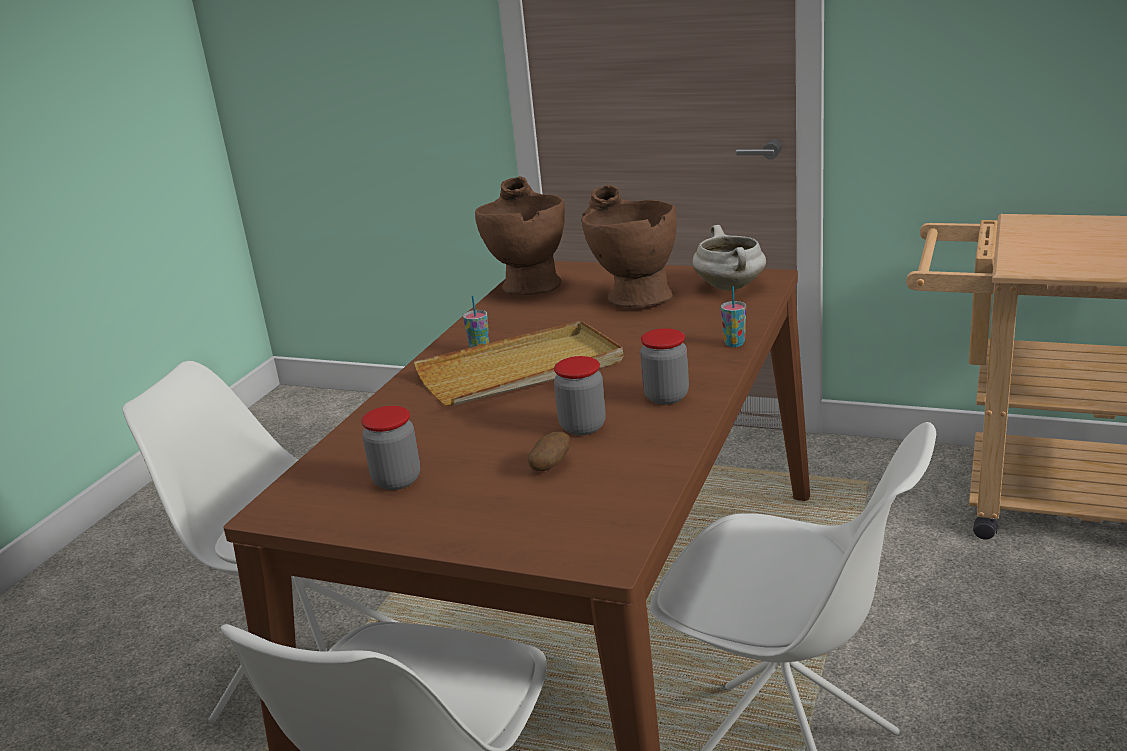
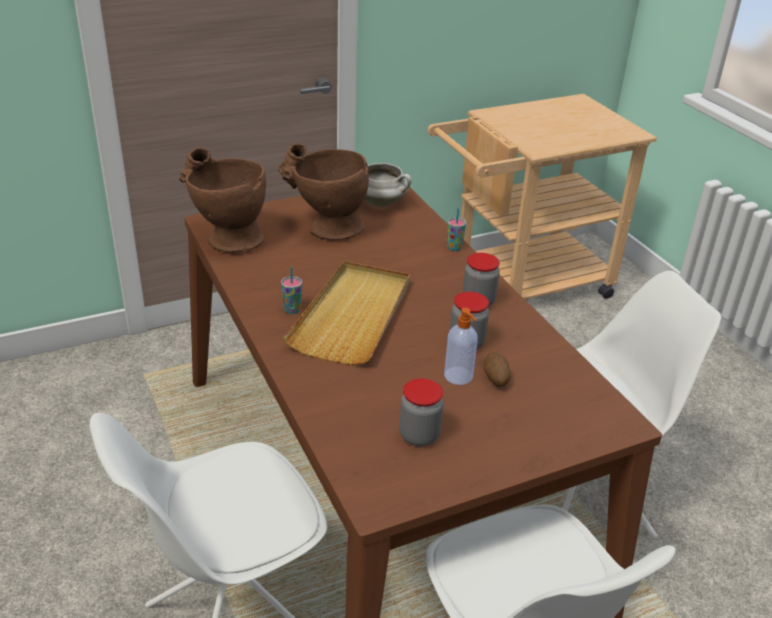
camera: 50 degrees left, 10 degrees up
(520, 450) = (459, 376): none -> soap dispenser

